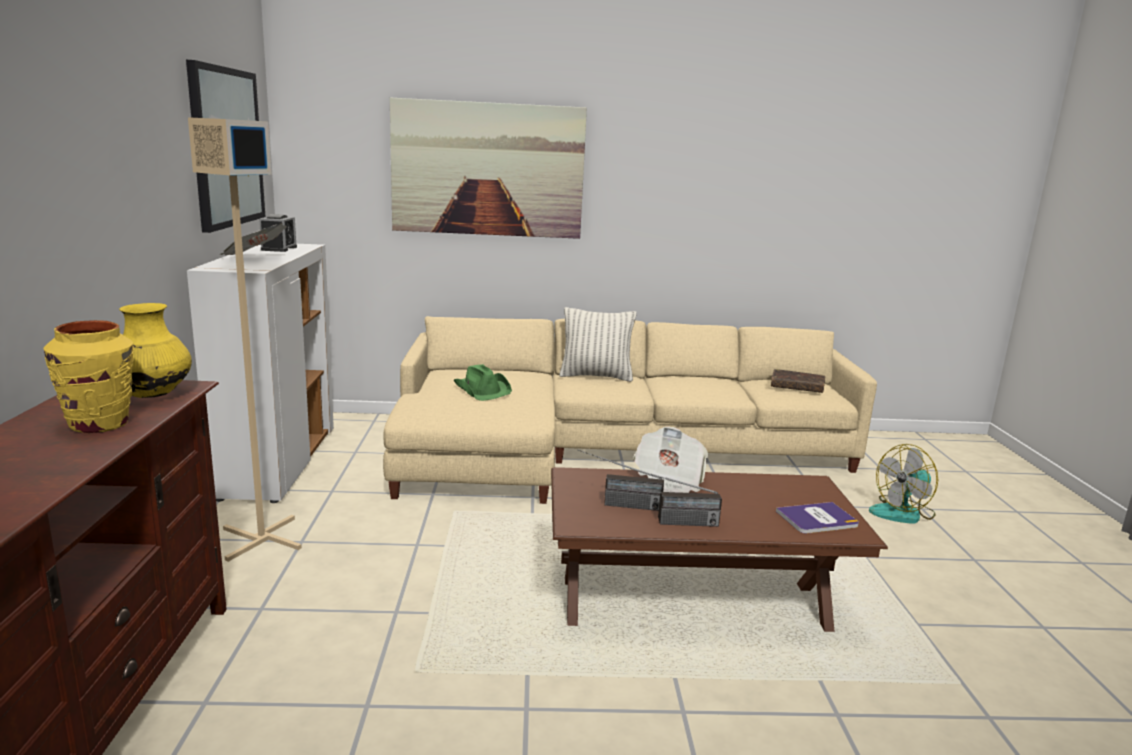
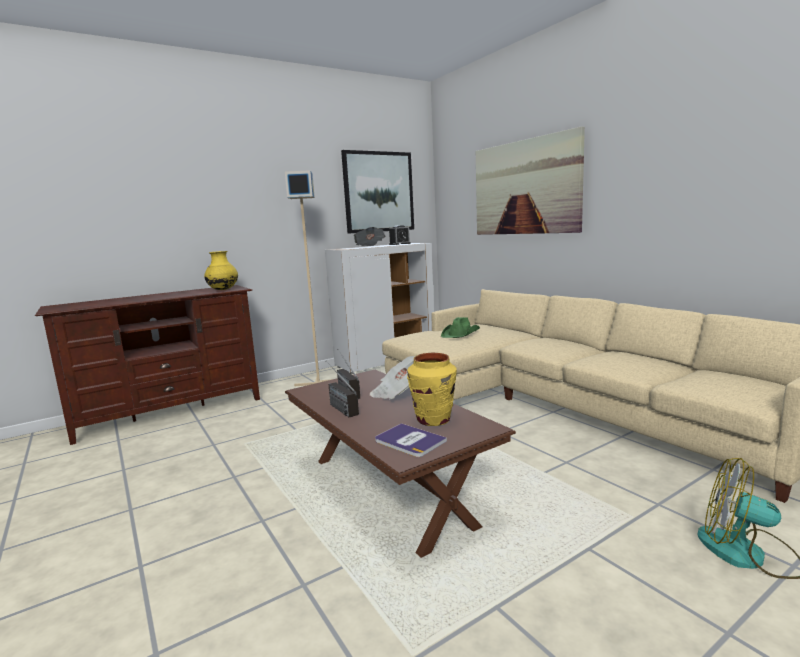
camera: 60 degrees right, 5 degrees down
(100, 424) = (185, 293): yellow vase -> yellow vase (433, 420)
(596, 376) = (557, 341): pillow -> none
(797, 387) = (728, 381): brown book -> none

